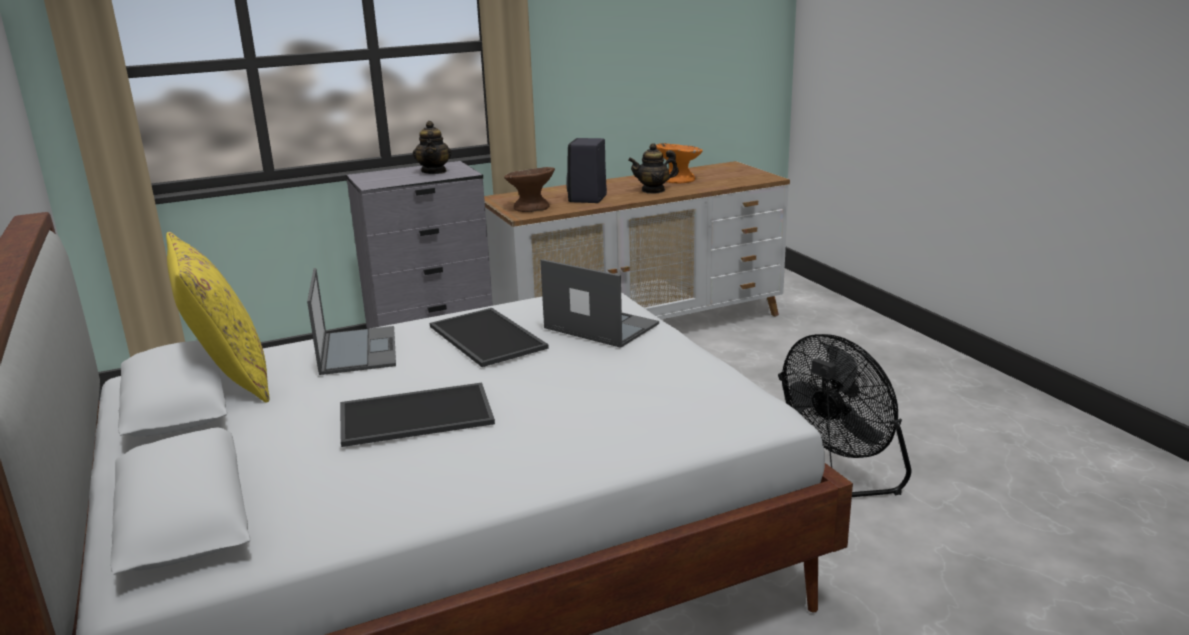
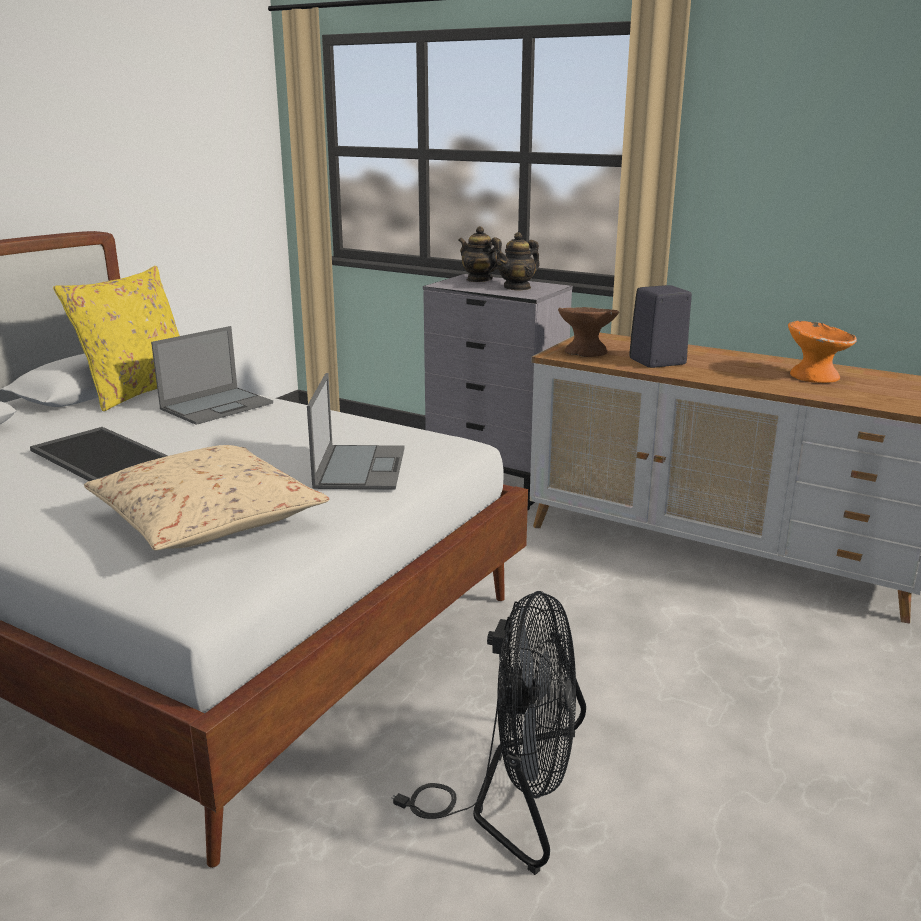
camera: 55 degrees right, 0 degrees up
(489, 337) = (287, 436): tray -> none
(633, 390) = (208, 518): none -> beige pillow
(653, 190) = (746, 376): teapot -> teapot (479, 280)

